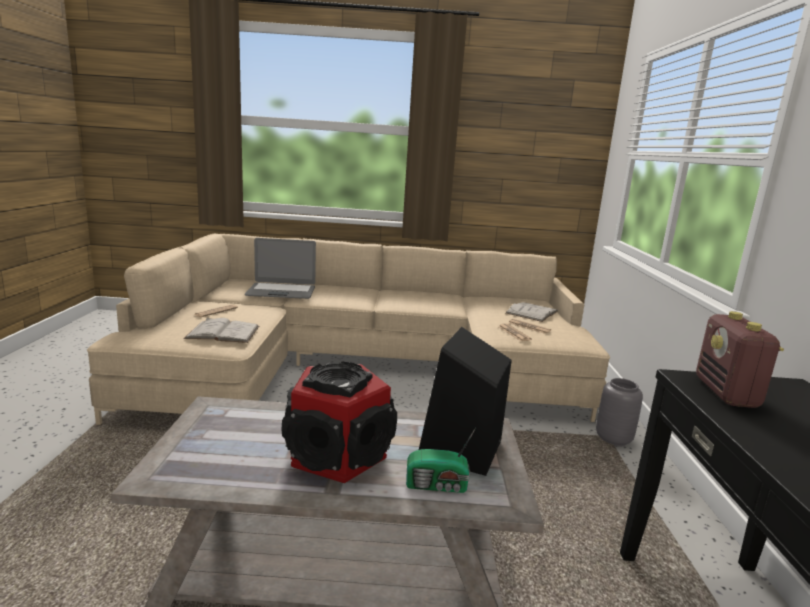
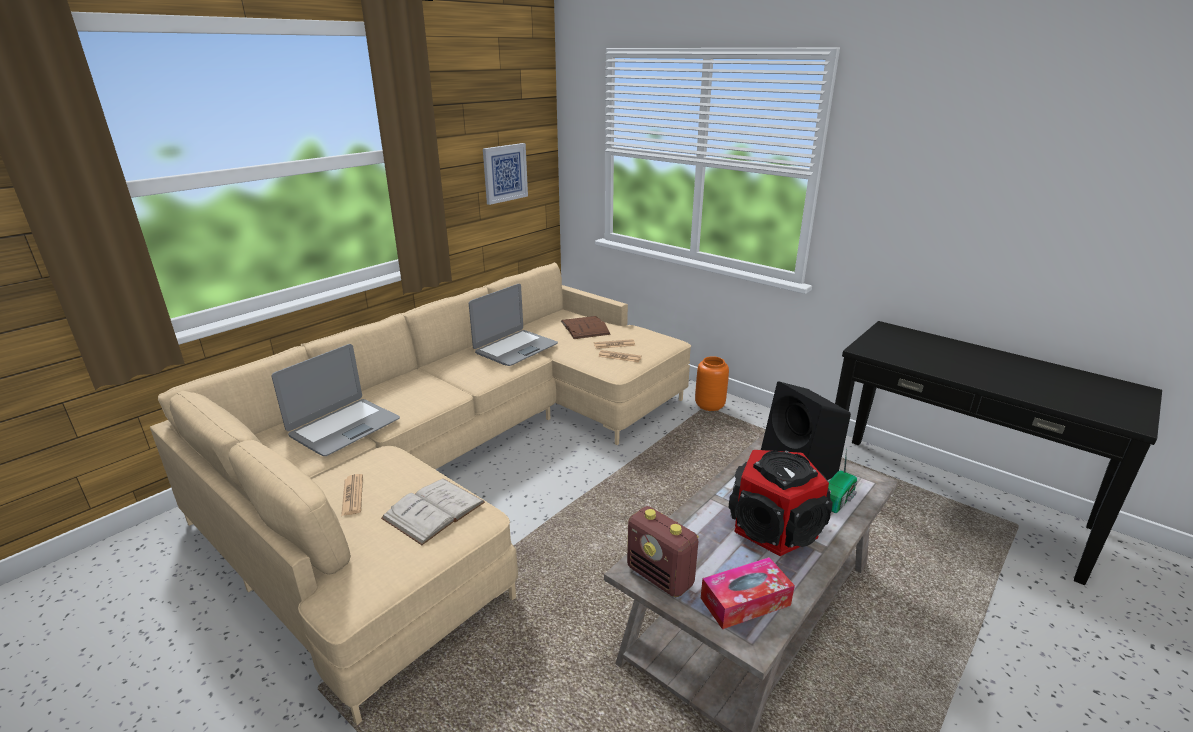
camera: 50 degrees left, 10 degrees up
(207, 463) = (745, 601): none -> tissue box
(452, 302) = (515, 348): none -> laptop
(532, 312) = (585, 328): white book -> brown book
(534, 168) = (505, 173): none -> picture
(614, 439) = (709, 406): grey vase -> orange vase
(726, 393) = (889, 350): radio -> radio (660, 576)

